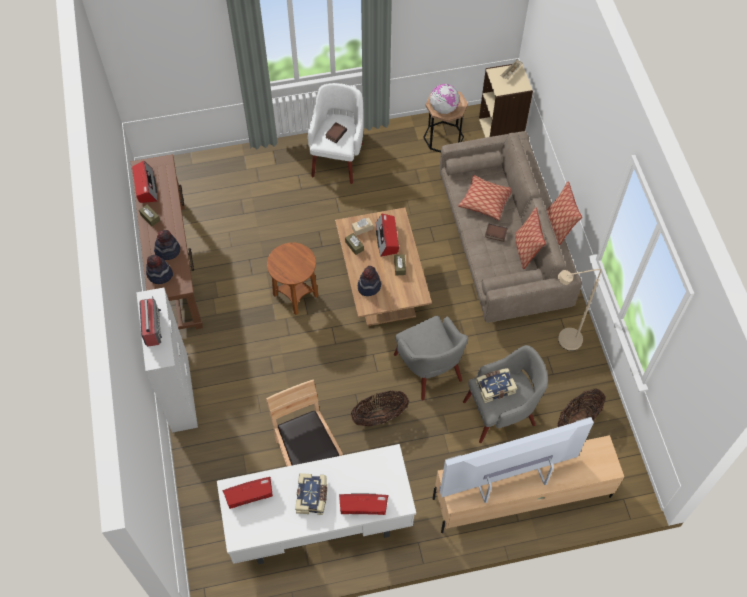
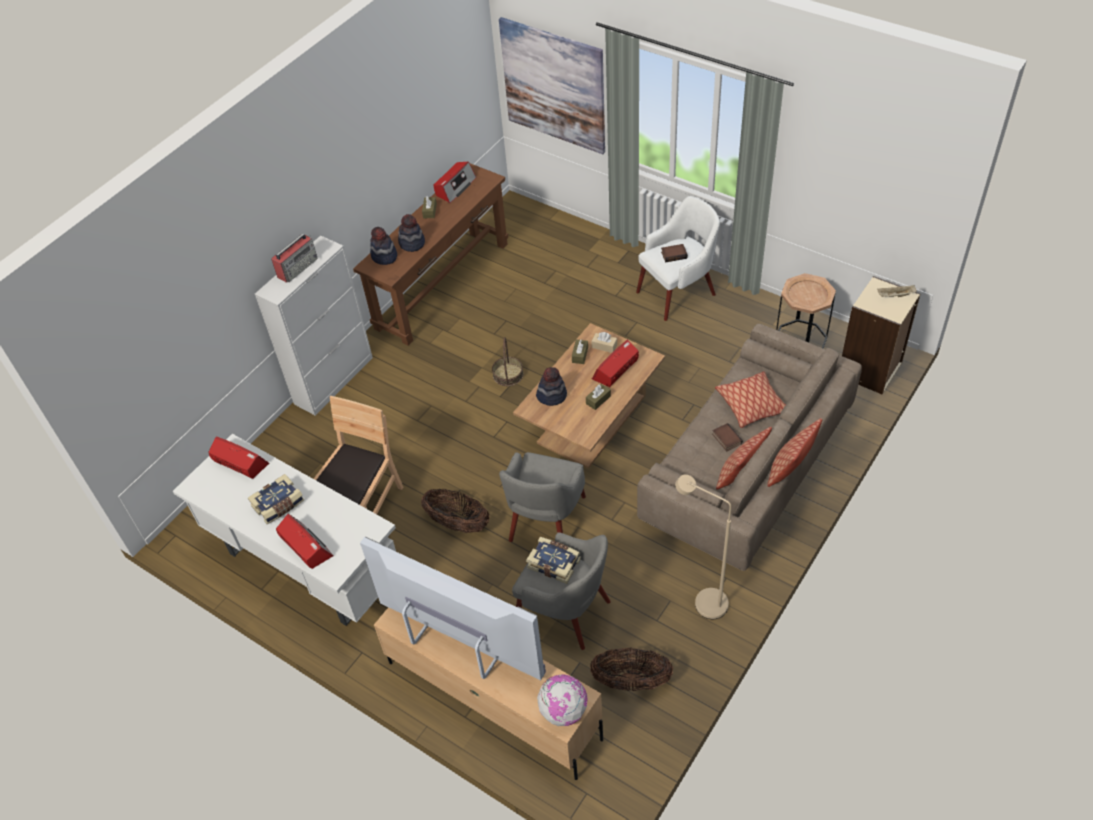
camera: 50 degrees right, 10 degrees down
(171, 61) = (554, 85): none -> picture
(295, 295) = (508, 375): brown side table -> basket
(443, 108) = (801, 295): globe -> globe (563, 710)

